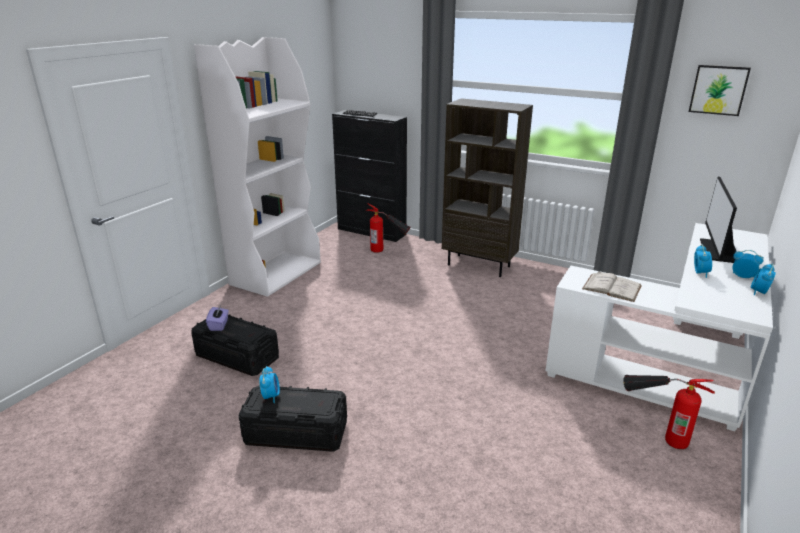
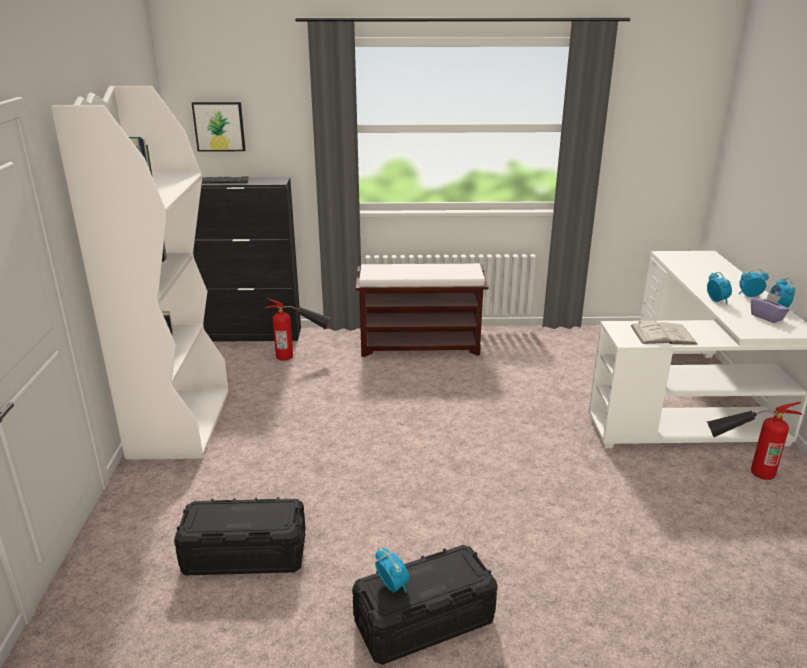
camera: 30 degrees left, 0 degrees up
(219, 325) = (215, 519): purple tissue box -> purple tissue box (767, 317)
(479, 265) = (421, 345): brown bookcase -> brown bench
(718, 90) = (650, 112): picture -> picture (219, 126)
(718, 251) = (702, 275): monitor -> none

